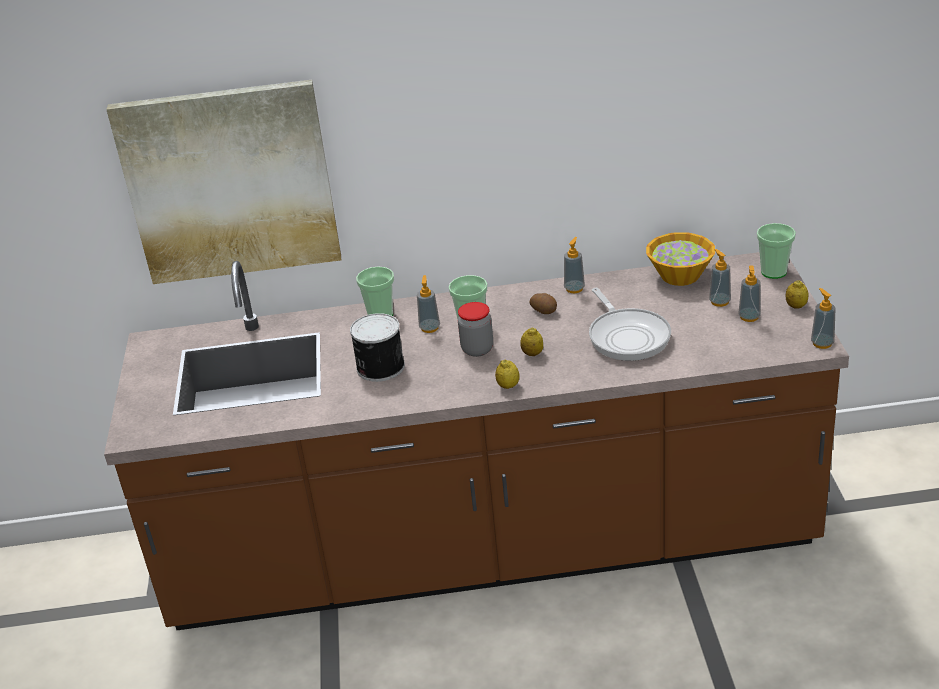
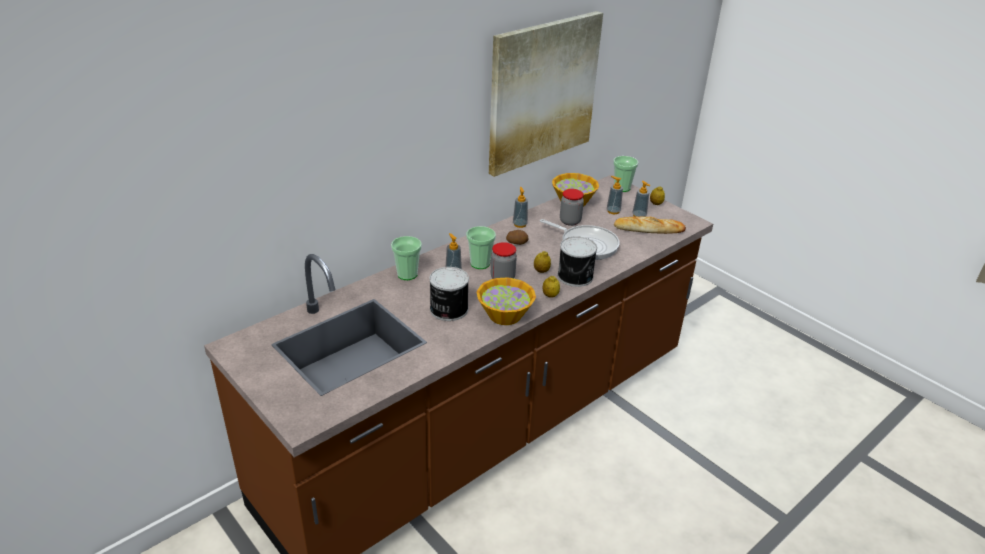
camera: 40 degrees left, 0 degrees up
(229, 182) = (290, 188): picture -> picture (542, 92)
(431, 392) = (504, 315): none -> bowl
(566, 373) = (576, 276): none -> can
(644, 300) = (570, 221): none -> jar
(739, 338) = (648, 229): none -> bread
(822, 343) = (693, 220): soap dispenser -> none

